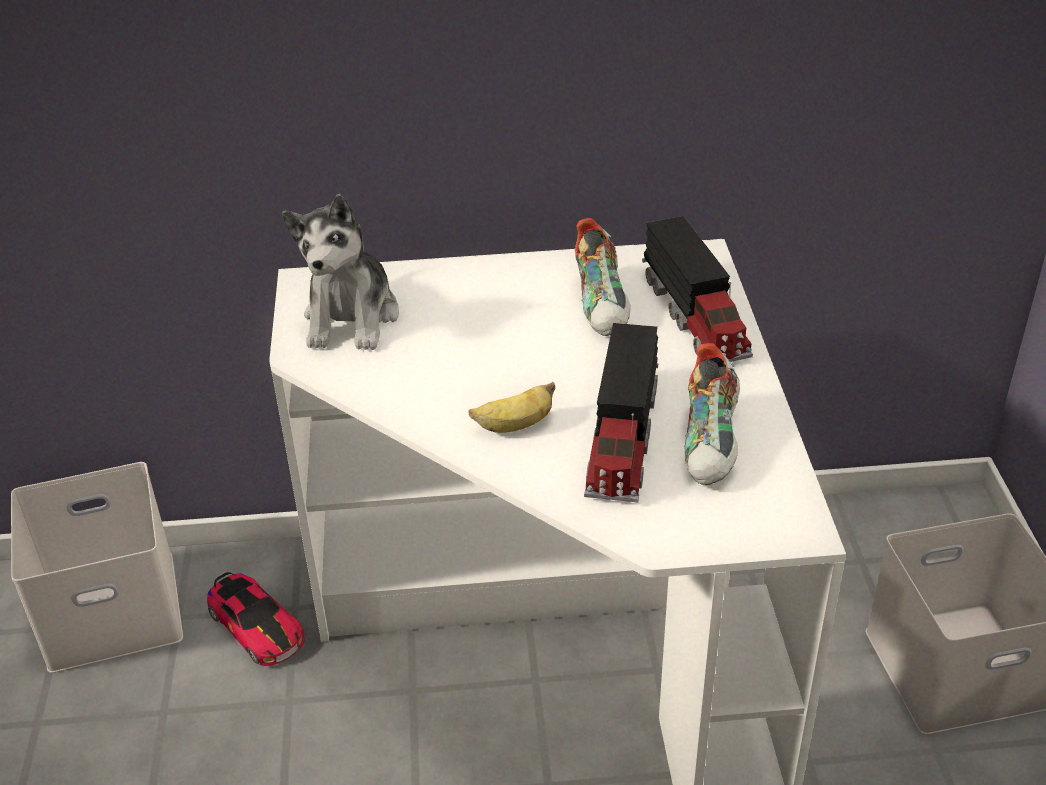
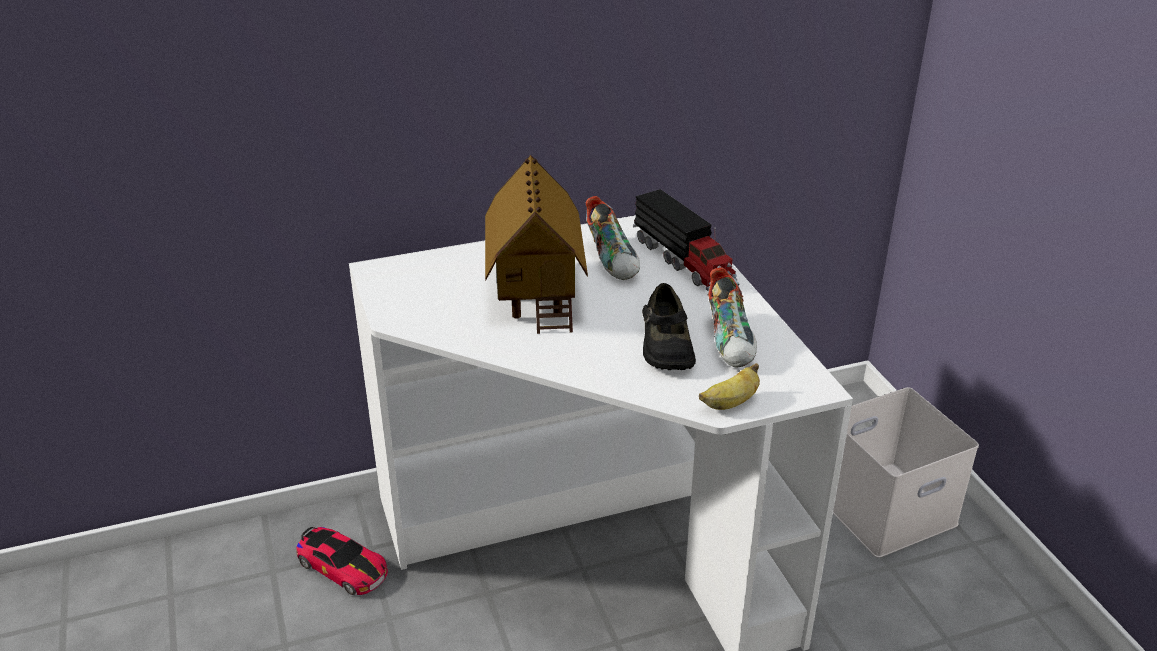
camera: 15 degrees left, 5 degrees down
(109, 613) = (211, 577): white storage box -> none
(352, 318) = (424, 290): plush toy -> none
(488, 337) = (536, 291): none -> toy house
(514, 426) = (582, 348): banana -> banana (730, 403)
(622, 438) = (665, 346): toy truck -> black shoe

